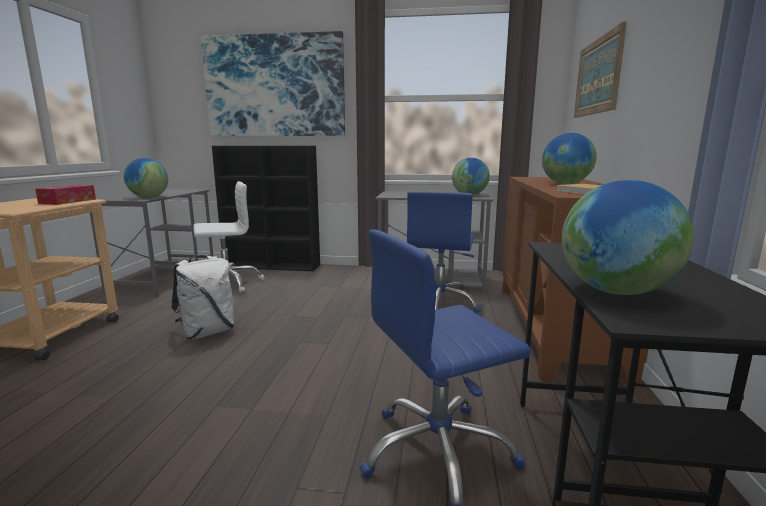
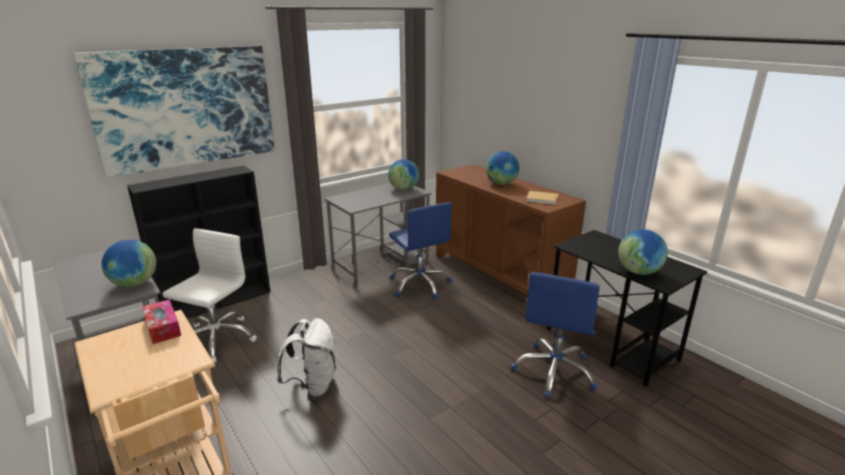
camera: 45 degrees left, 10 degrees up
(597, 76) = (488, 98): picture -> none

